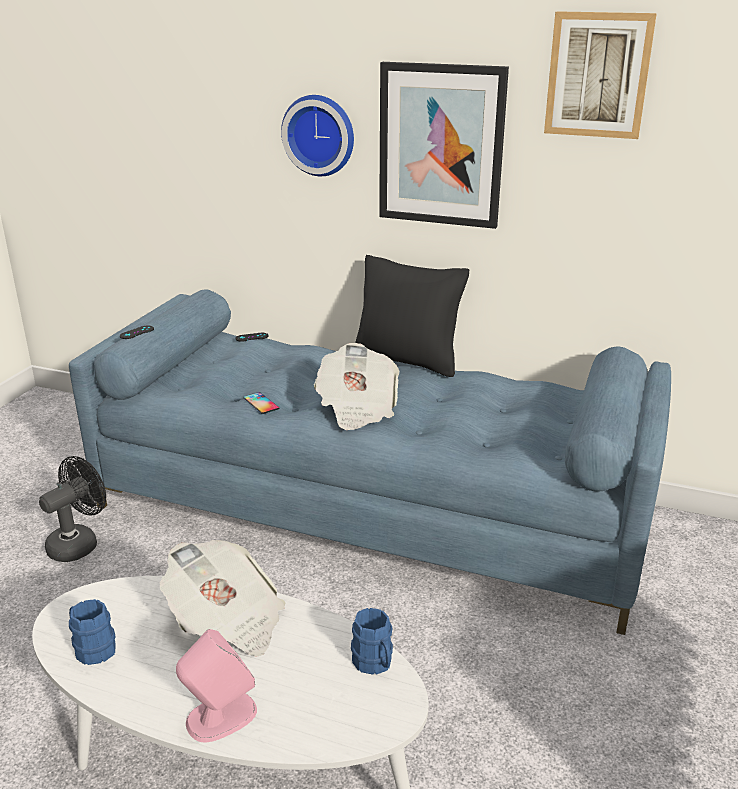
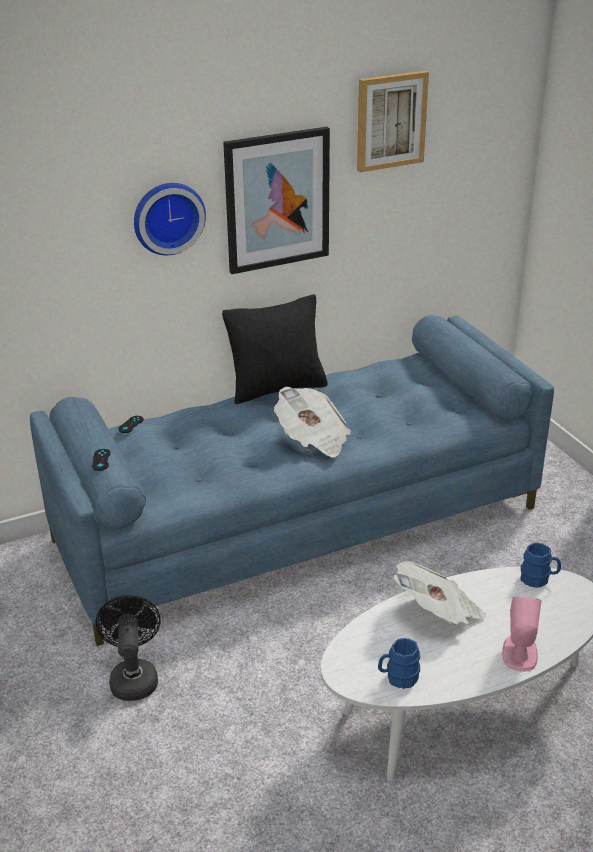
camera: 45 degrees left, 5 degrees up
(261, 403) = (245, 470): phone -> none

